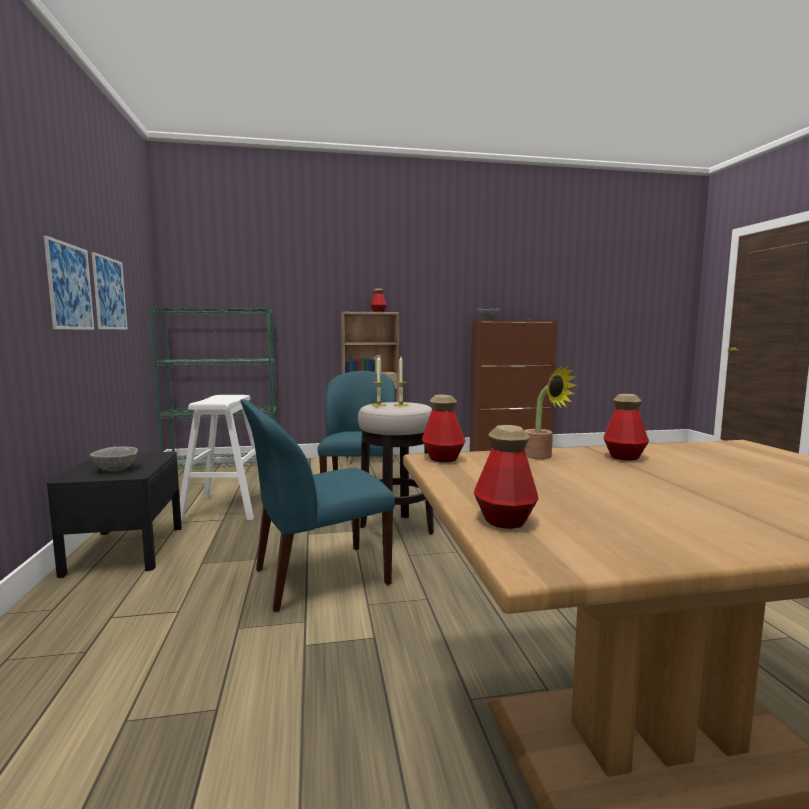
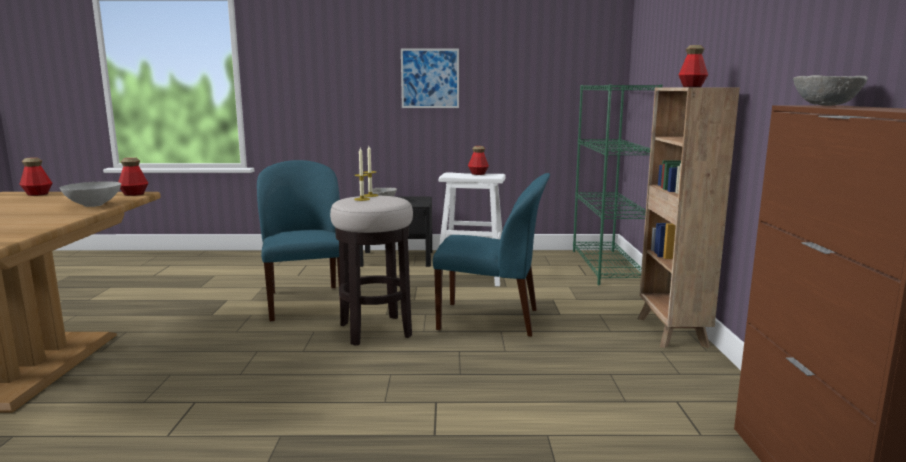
camera: 100 degrees right, 5 degrees up
(109, 293) = (498, 78): picture -> none
(542, 457) = (94, 205): potted plant -> grey bowl
(624, 456) = (52, 216): bottle -> bottle (478, 174)

